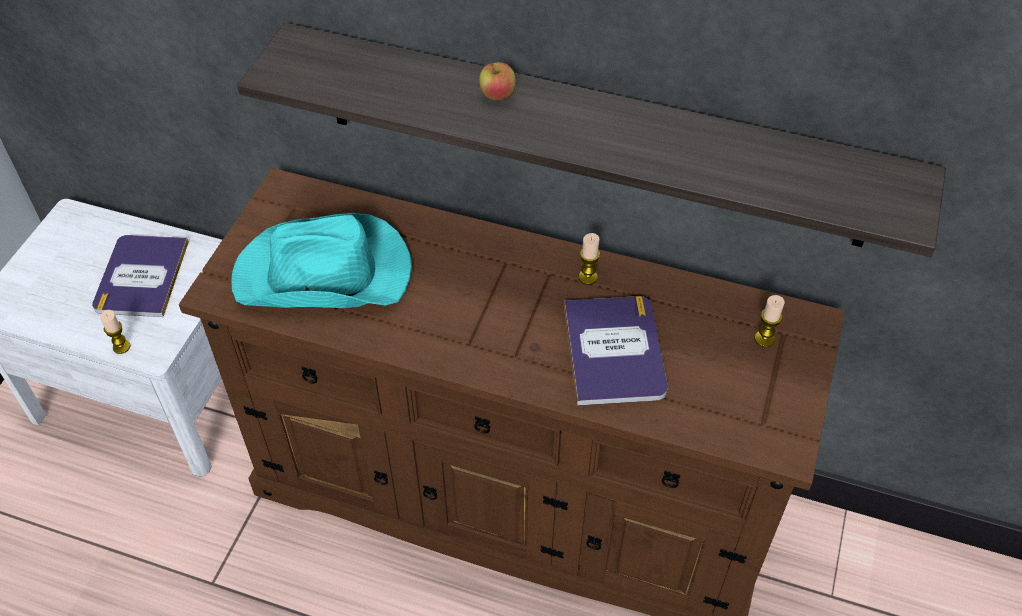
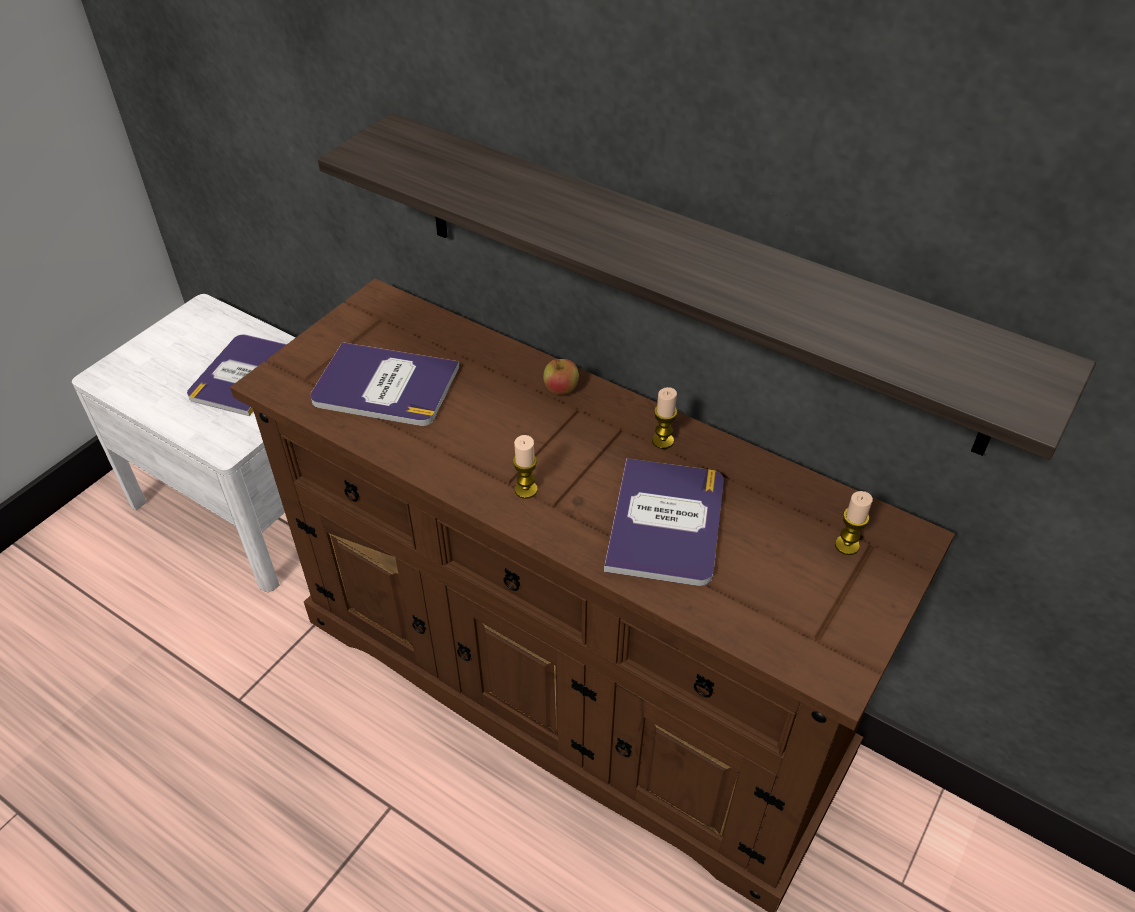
camera: 15 degrees right, 5 degrees down
(121, 347) = (199, 436): candle -> candle (526, 490)
(324, 275) = (385, 386): turquoise hat -> book
(497, 95) = (581, 207): apple -> apple (561, 389)

